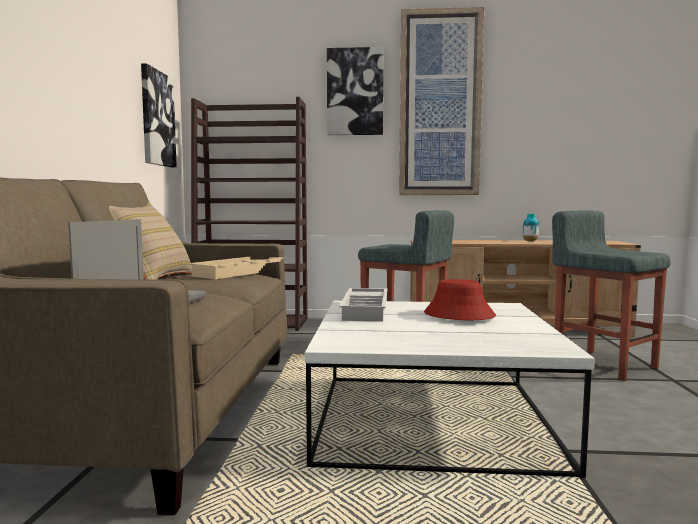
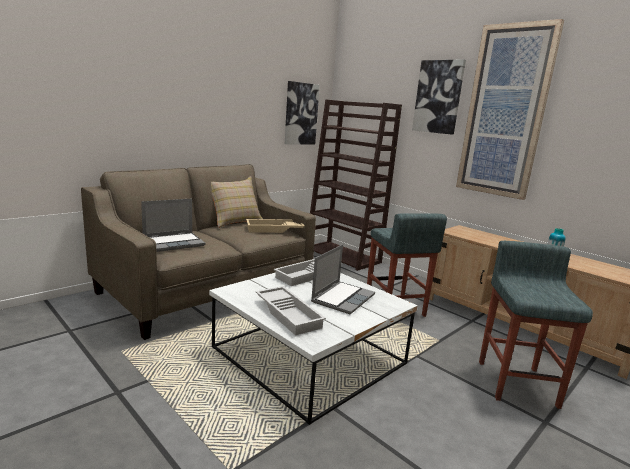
camera: 40 degrees right, 10 degrees up
(458, 315) = (342, 298): red hat -> laptop
(463, 339) = (289, 314): none -> white tray

